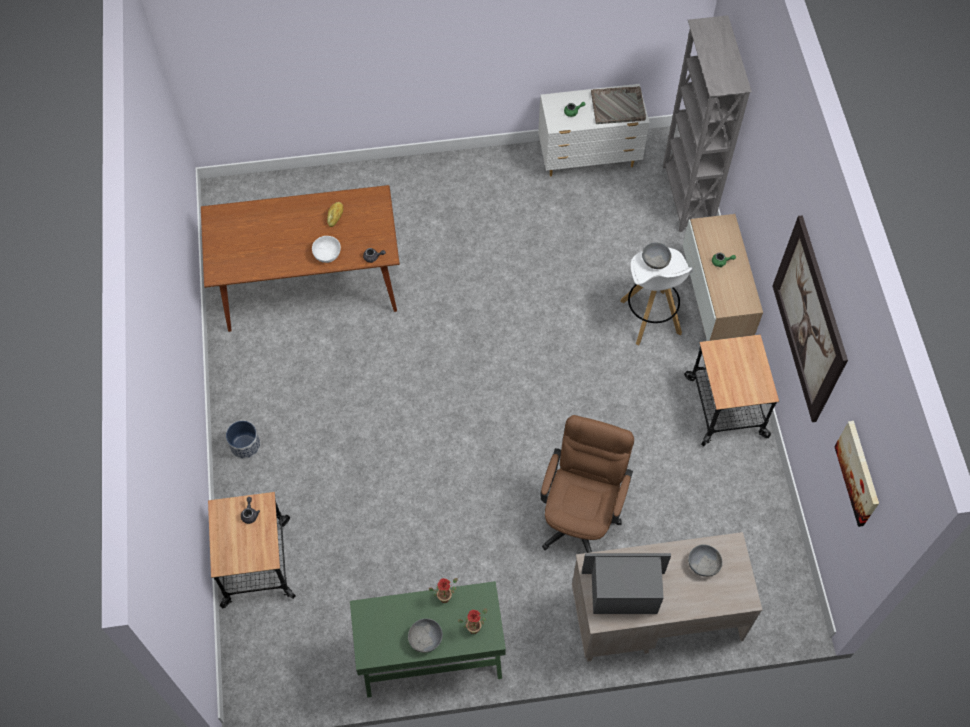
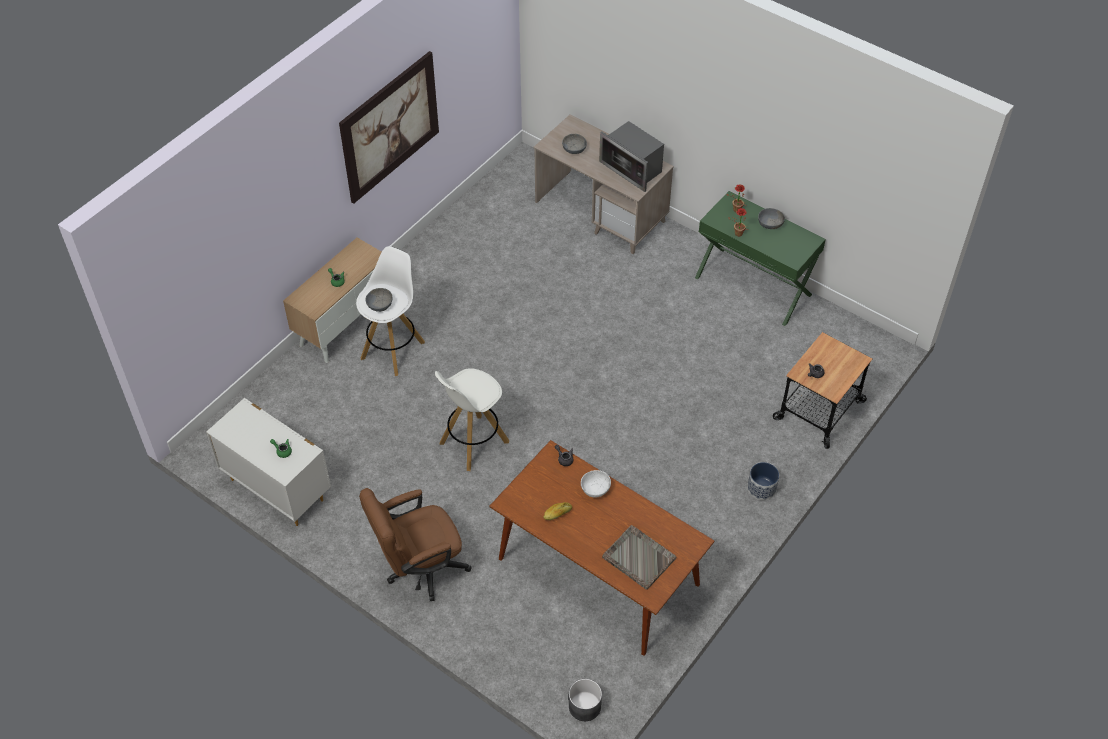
camera: 135 degrees left, 10 degrees down
(234, 196) = (584, 706): none -> grey planter
(500, 298) = (473, 443): none -> white stool
(581, 515) = (583, 284): brown office chair -> brown office chair (419, 569)
(618, 106) = (246, 427): grey tray -> grey tray (638, 557)
(686, 197) = (256, 402): grey bookcase -> none
(726, 406) = (421, 268): cart -> none
(858, 473) = (477, 51): picture -> none

